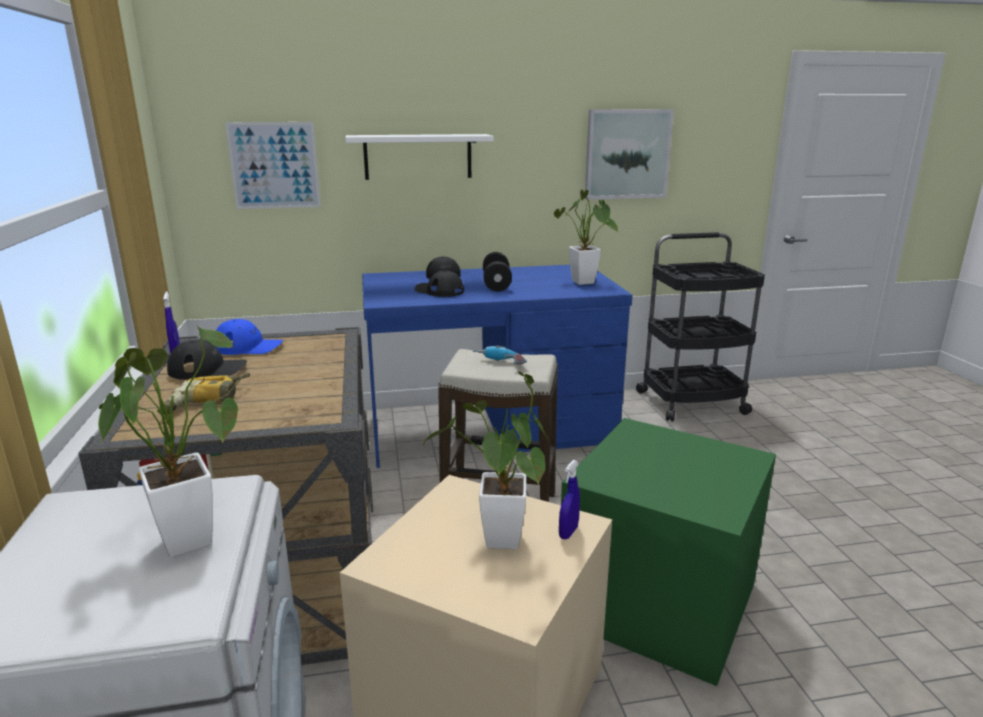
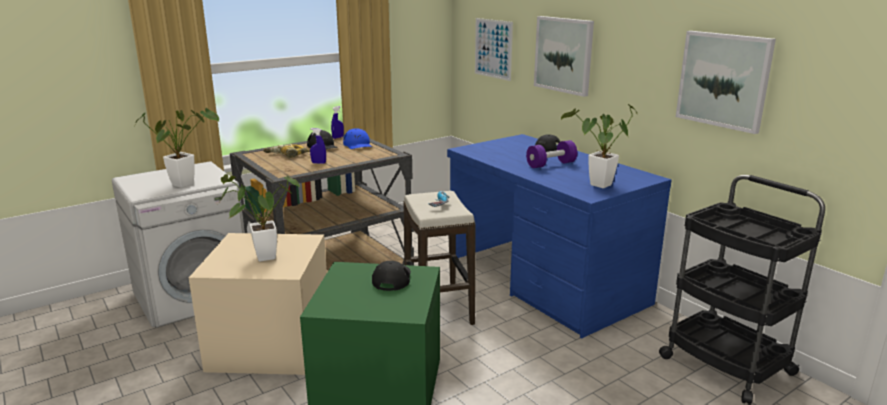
camera: 65 degrees right, 0 degrees up
(418, 156) = (564, 55): white shelf -> picture
(439, 291) = (509, 155): black cap -> black cap (392, 278)
(496, 284) = (551, 164): black dumbbell -> purple dumbbell
(568, 532) = (280, 270): blue spray bottle -> blue spray bottle (318, 163)

